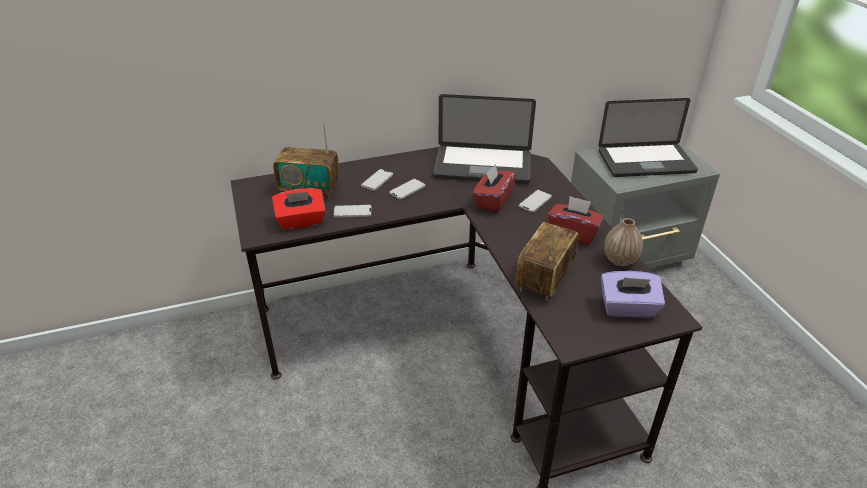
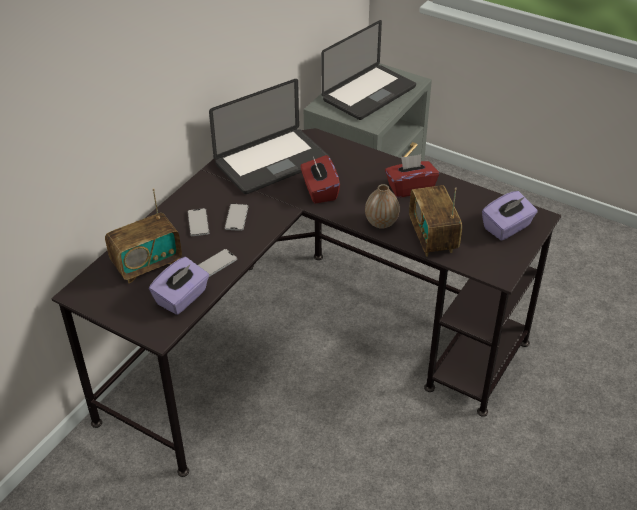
camera: 40 degrees left, 5 degrees up
(301, 221) = (182, 298): red tissue box -> purple tissue box
(535, 201) = (352, 175): phone -> none
(620, 260) = (464, 193): vase -> vase (381, 223)

